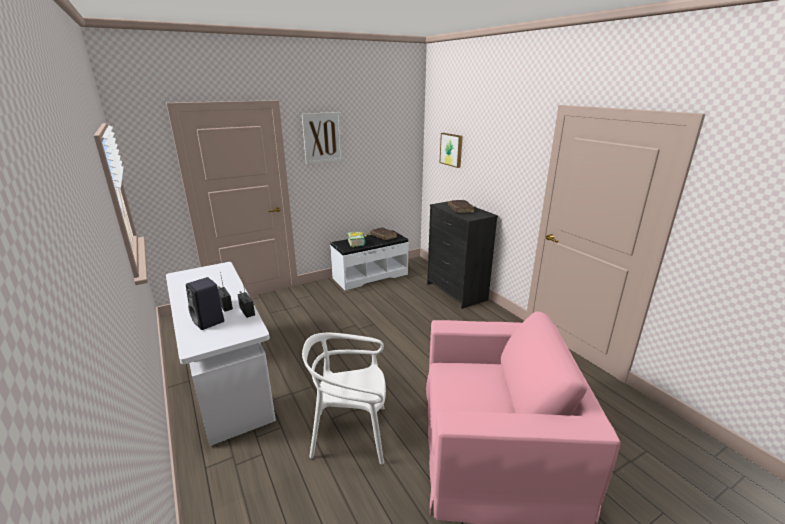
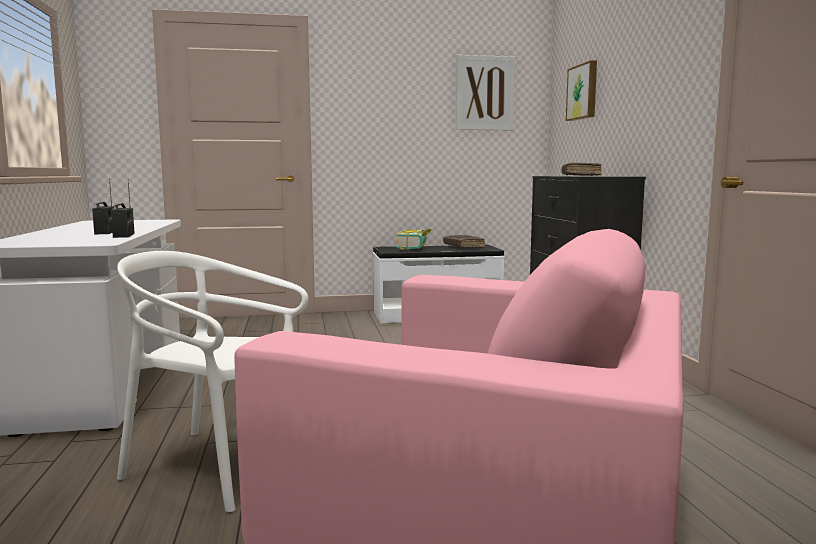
camera: 20 degrees right, 15 degrees down
(209, 322) = (59, 236): black speaker -> none
(323, 138) = (372, 77): picture -> picture (485, 93)

